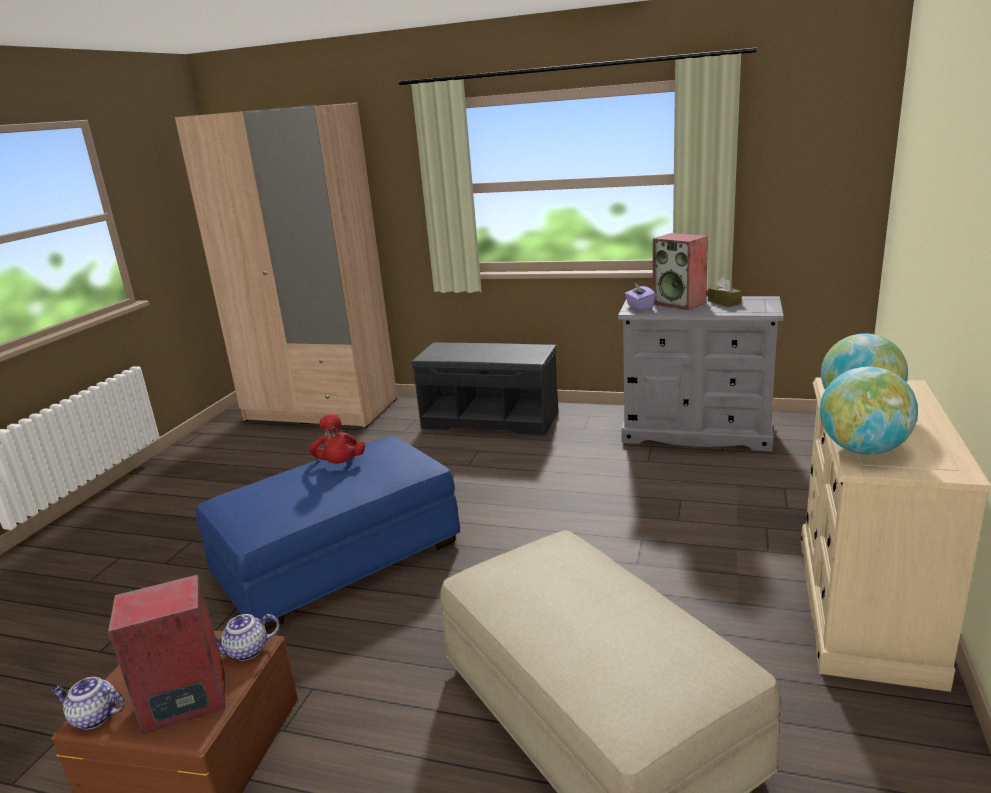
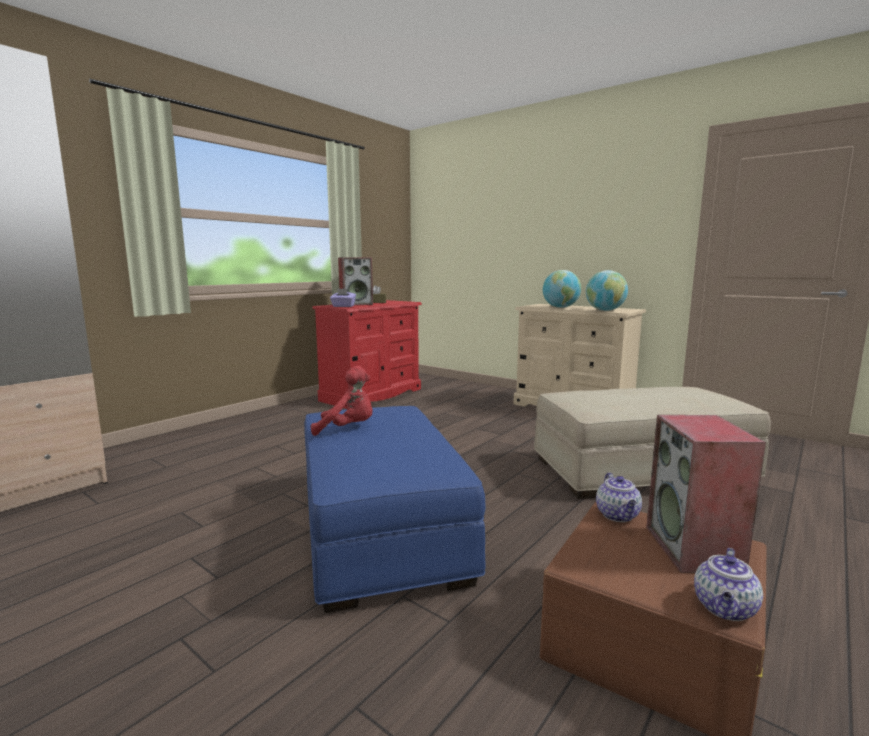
camera: 70 degrees left, 10 degrees down
(491, 419) = (228, 433): grey bench -> none
(696, 432) = (372, 395): grey dresser -> red dresser

